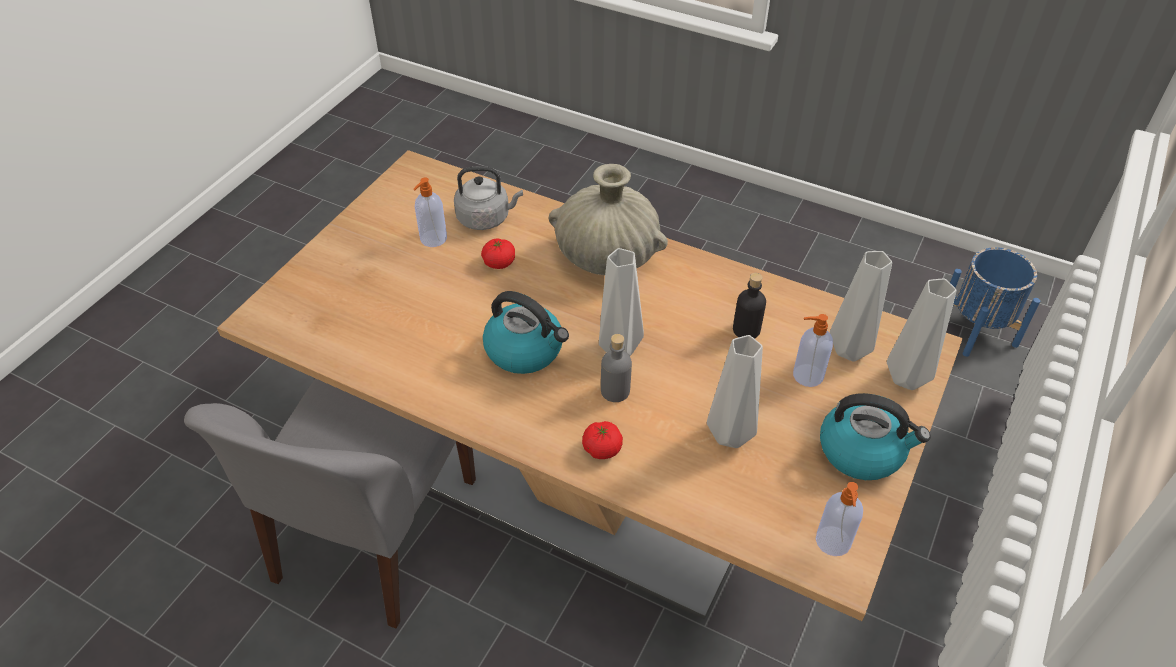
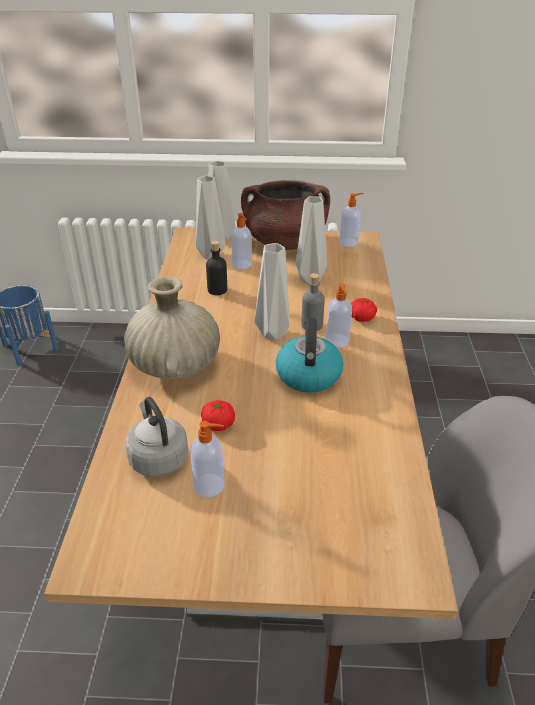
camera: 115 degrees left, 10 degrees down
(568, 401) = (337, 341): none -> soap dispenser
(862, 451) = (285, 243): kettle -> brown cooking pot

